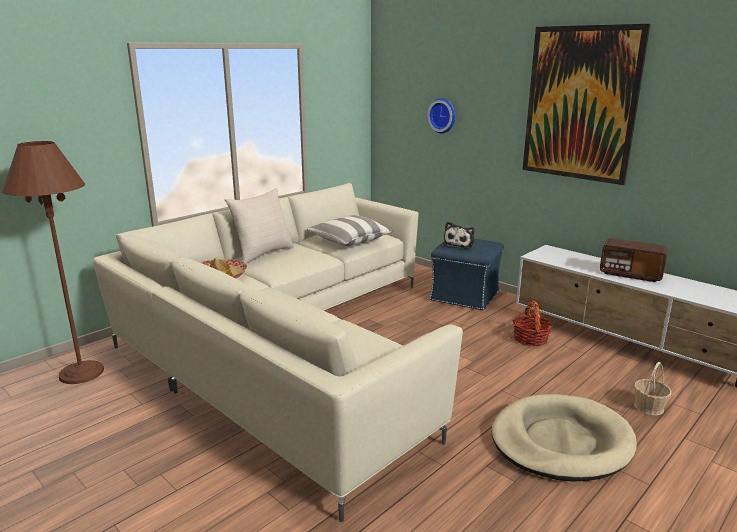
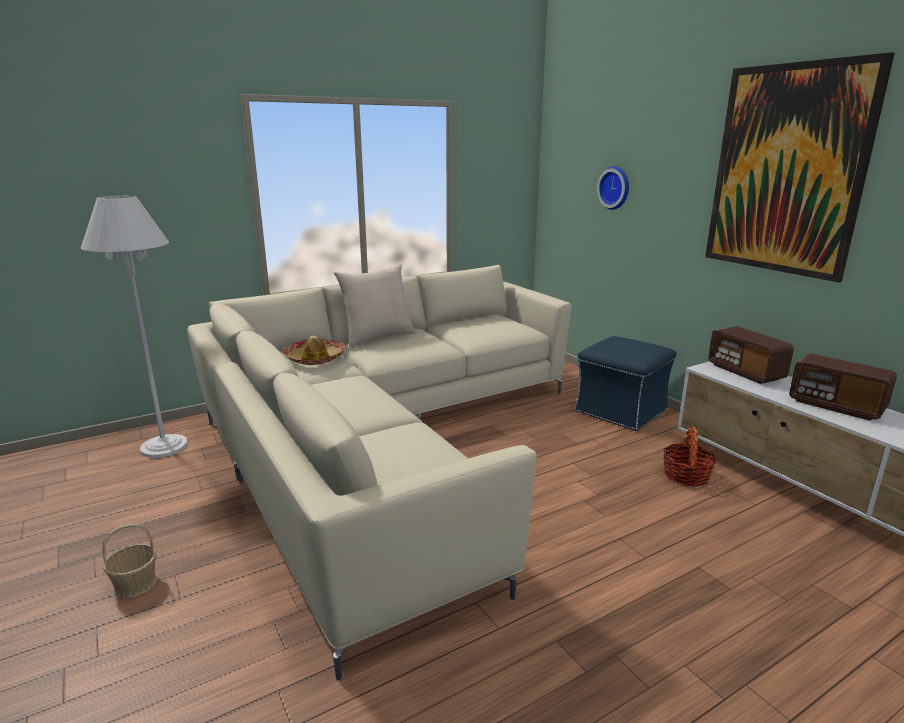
camera: 15 degrees right, 0 degrees up
(81, 373) = (164, 446): brown floor lamp -> white floor lamp
(350, 241) = (483, 331): pillow -> none
(460, 244) = (617, 346): plush toy -> none
(560, 442) = (674, 626): beige dog bed -> none
(562, 256) = (745, 372): none -> radio
(648, 407) = (827, 598): basket -> basket (135, 584)

